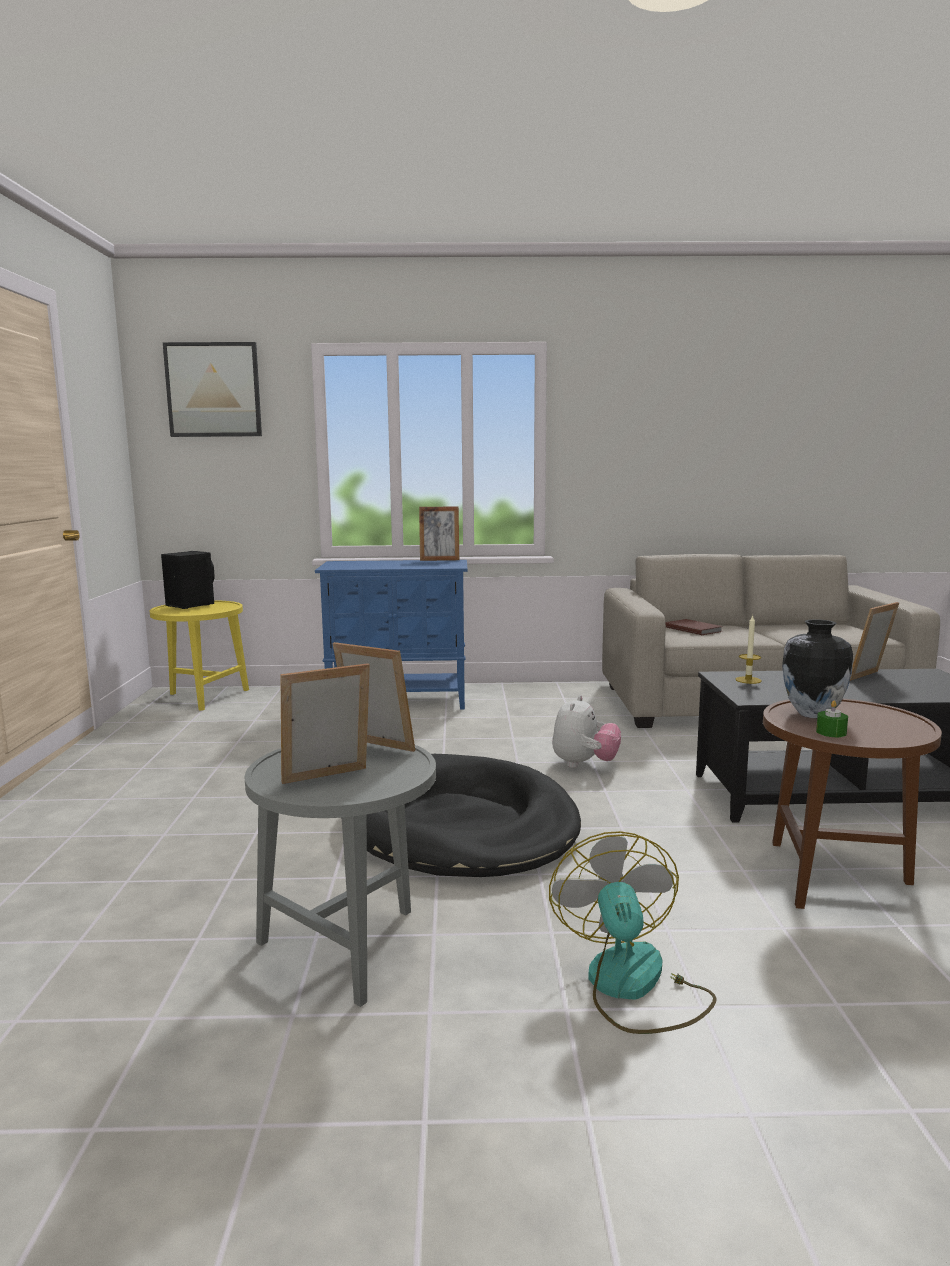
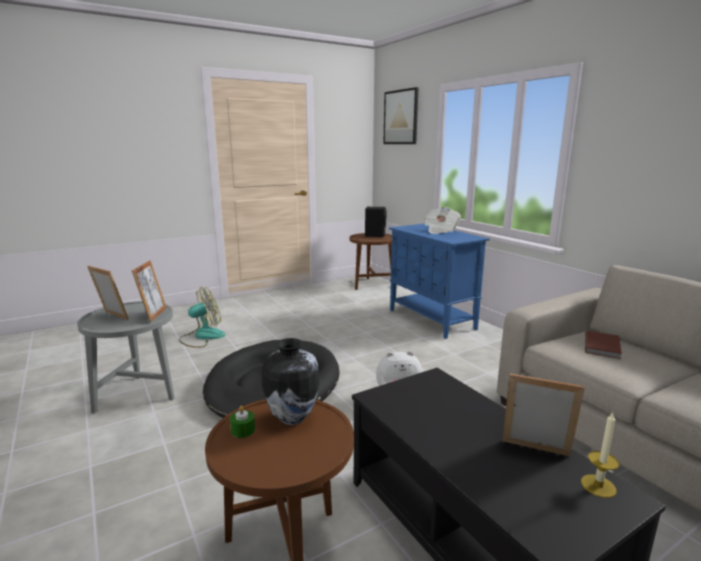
camera: 60 degrees right, 5 degrees up
(204, 697) = (372, 284): yellow side table -> brown side table
(389, 562) = (440, 230): none -> newspaper
(439, 560) = (473, 235): picture frame -> none
(632, 986) = (112, 483): fan -> fan (202, 336)
(748, 680) = (434, 390): candle -> candle (598, 486)

